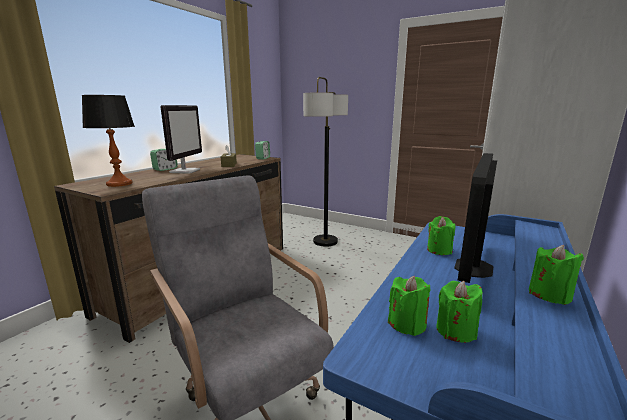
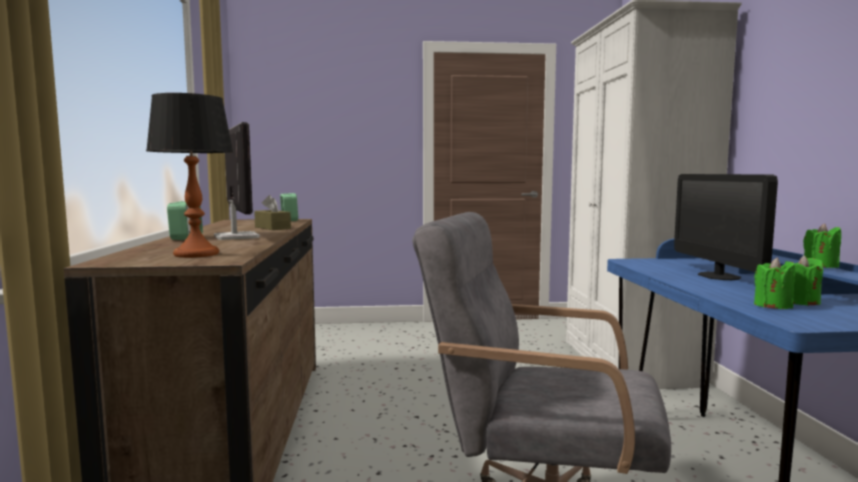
camera: 35 degrees left, 10 degrees down
(325, 241) = (363, 347): floor lamp -> none
(439, 250) = (671, 272): green candle -> none

